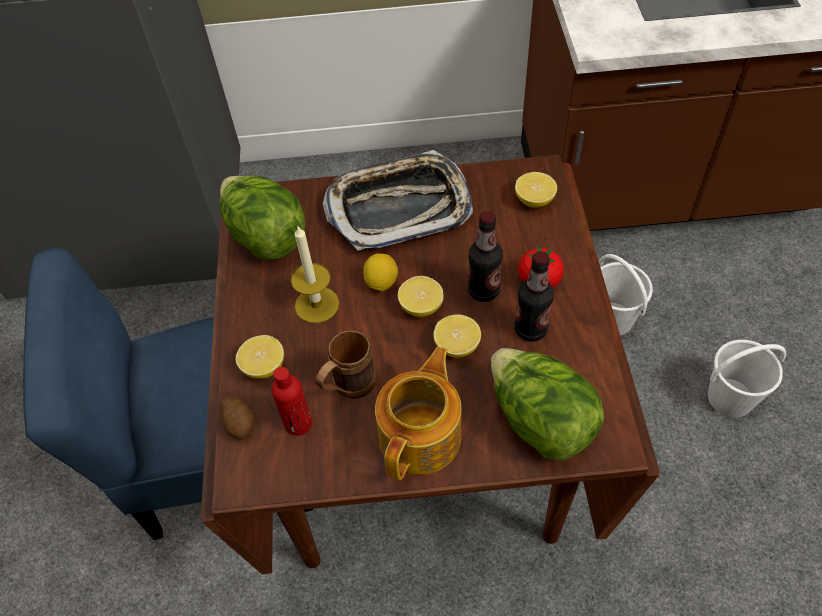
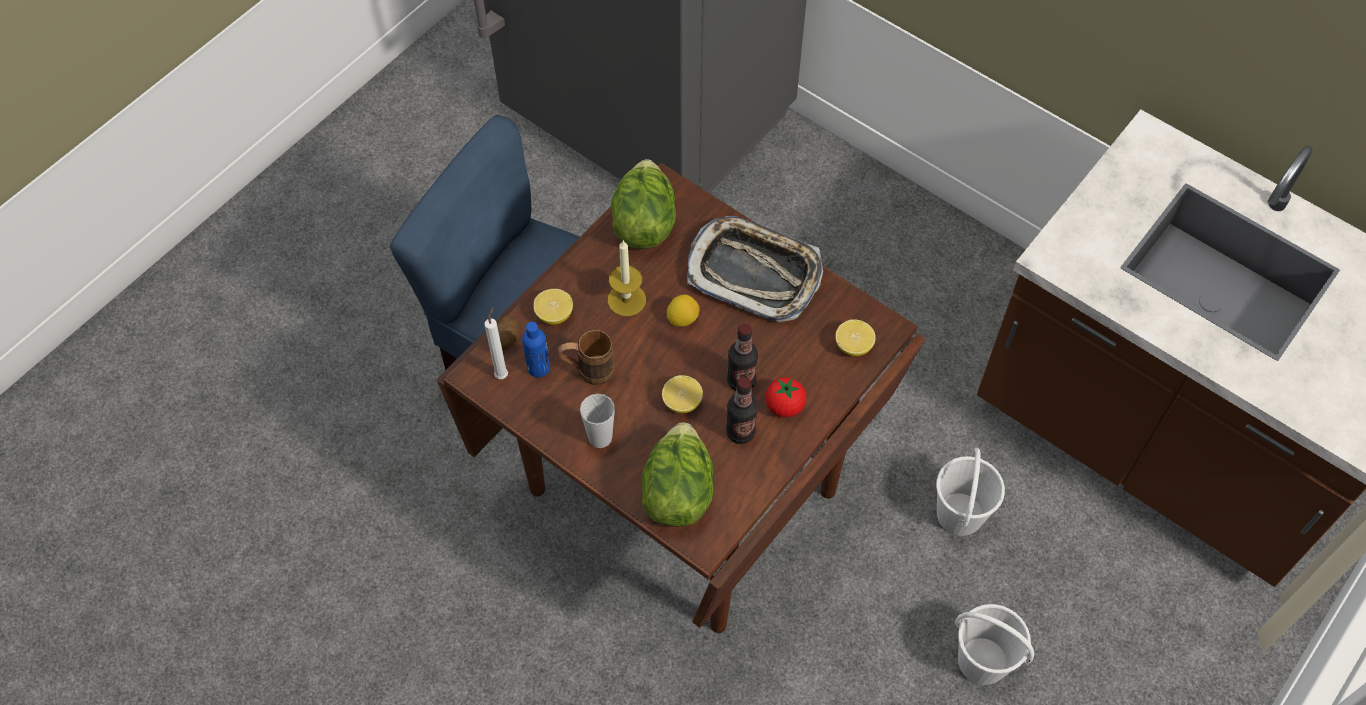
camera: 40 degrees right, 5 degrees up
(268, 457) = (502, 374): none -> white candle
(298, 423) = (538, 368): red bottle -> blue bottle
(421, 306) = (689, 357): lemon -> none
(422, 435) = (600, 438): teapot -> cup

